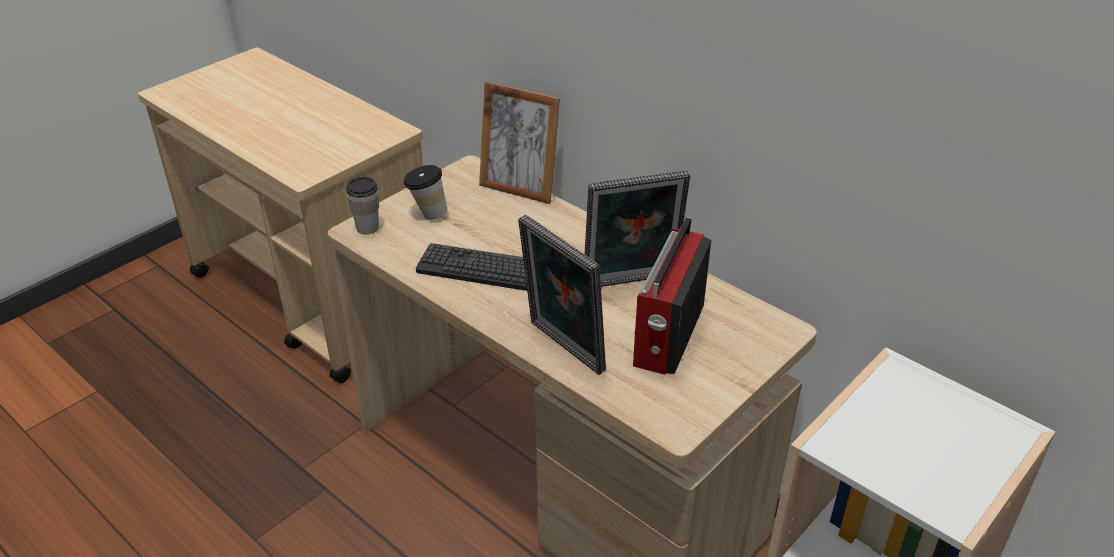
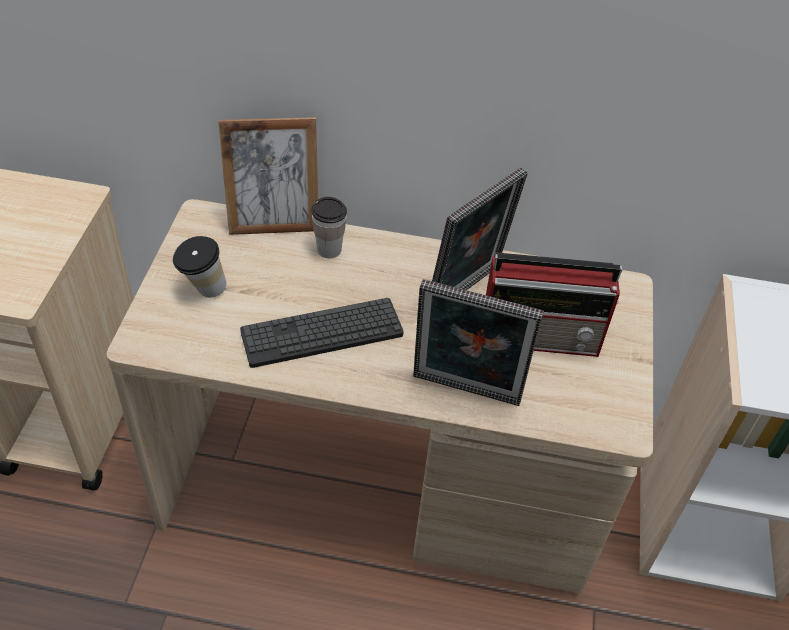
camera: 35 degrees left, 10 degrees up
(367, 228) = (150, 334): cup -> cup (329, 249)
(667, 336) = (542, 337): radio -> radio turned 75 degrees counterclockwise

